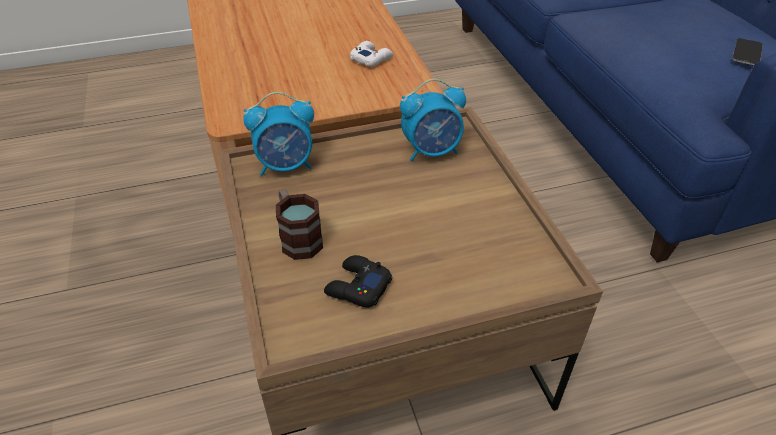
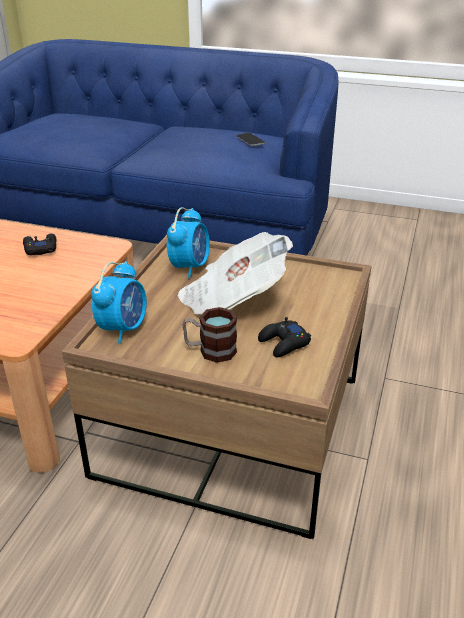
camera: 55 degrees left, 10 degrees down
(371, 58) = (40, 249): white game controller -> black game controller
(403, 209) = (232, 300): none -> newspaper

